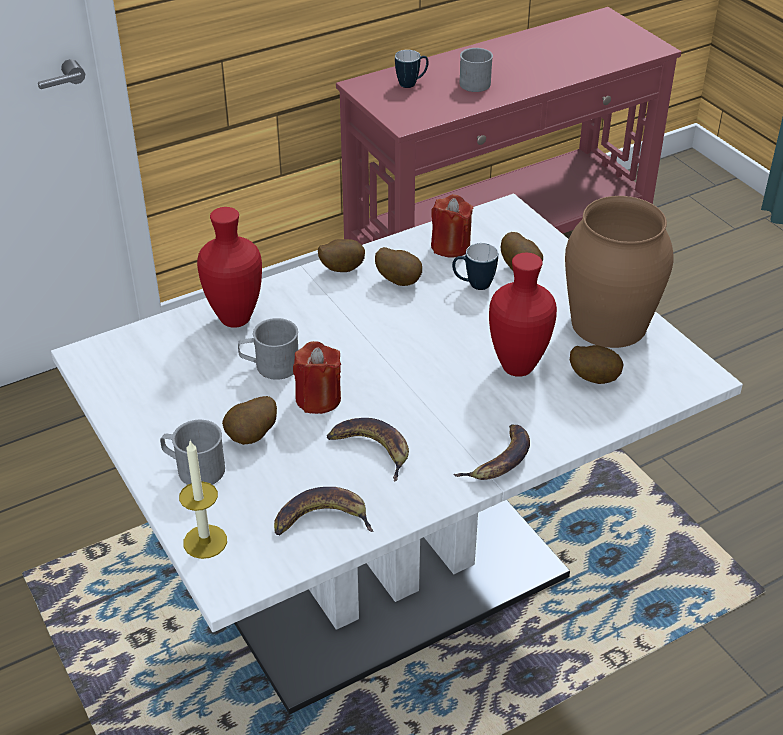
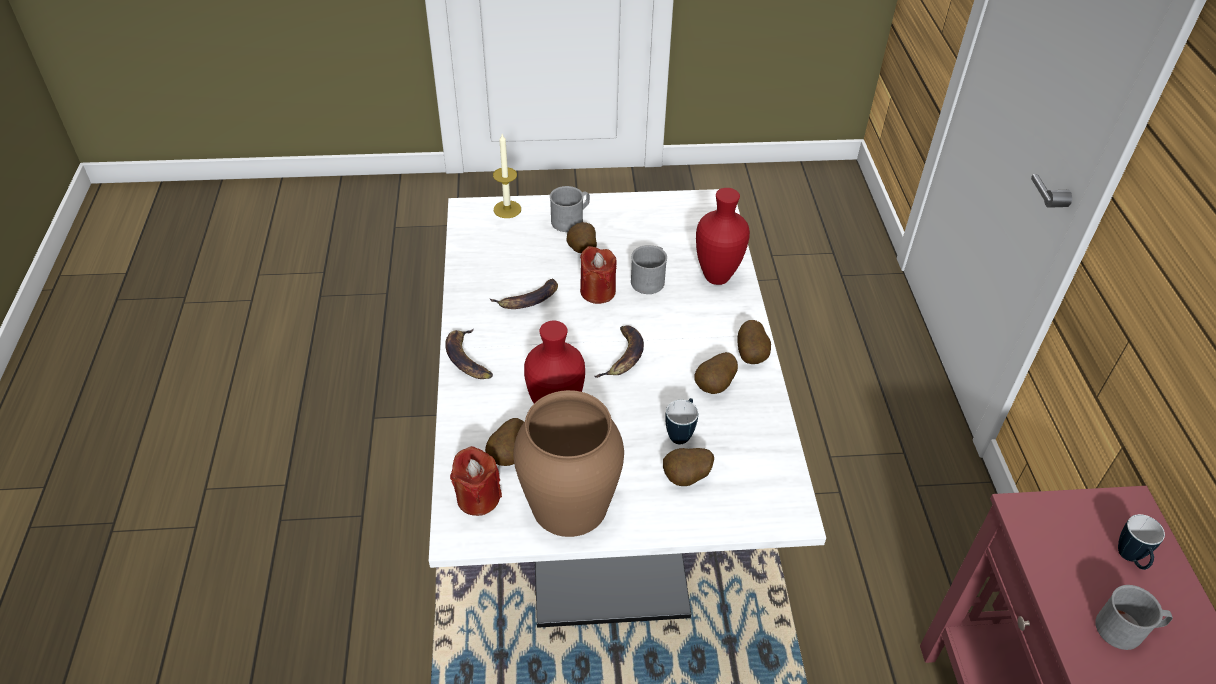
camera: 115 degrees right, 5 degrees up
(322, 519) = (485, 258): banana -> banana (623, 356)
(450, 246) = (750, 442): red candle -> red candle (478, 497)

